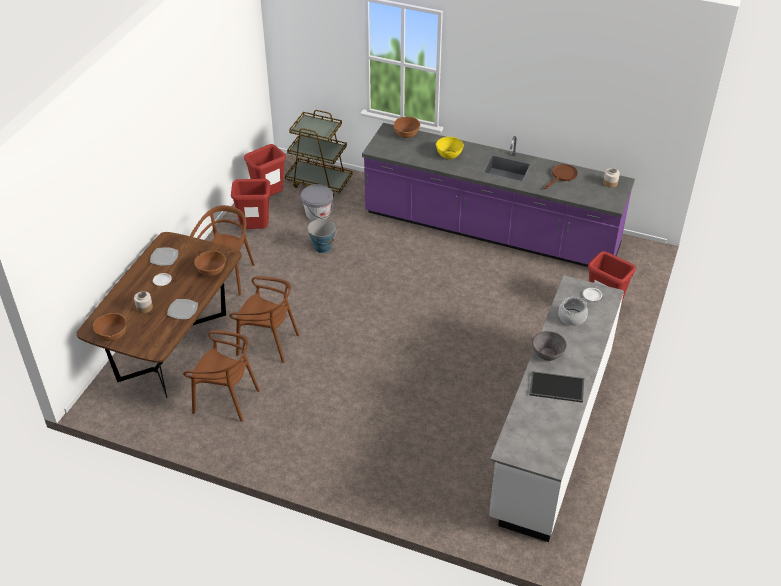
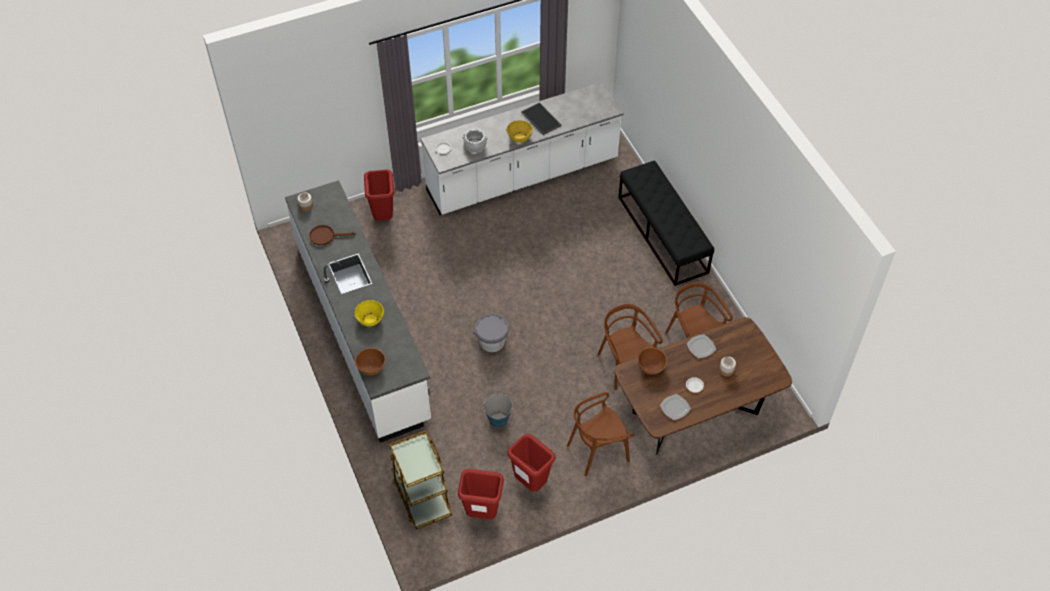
camera: 135 degrees left, 10 degrees up
(112, 334) = (766, 363): brown bowl -> none
(318, 213) = (462, 459): grey bucket -> grey bucket (492, 341)
(354, 478) = (662, 235): none -> black bench
(490, 231) = (362, 331): purple counter -> white counter
(547, 353) = (519, 137): grey bowl -> yellow bowl

